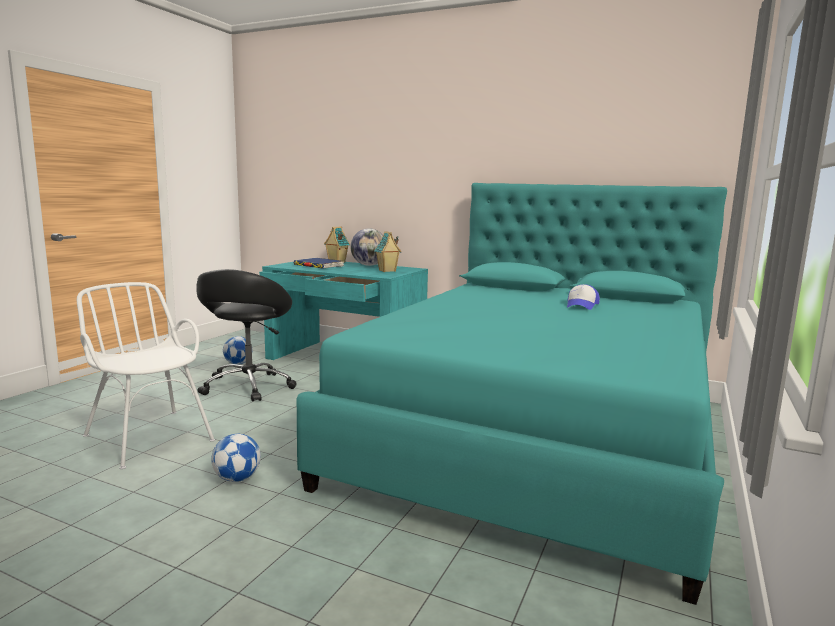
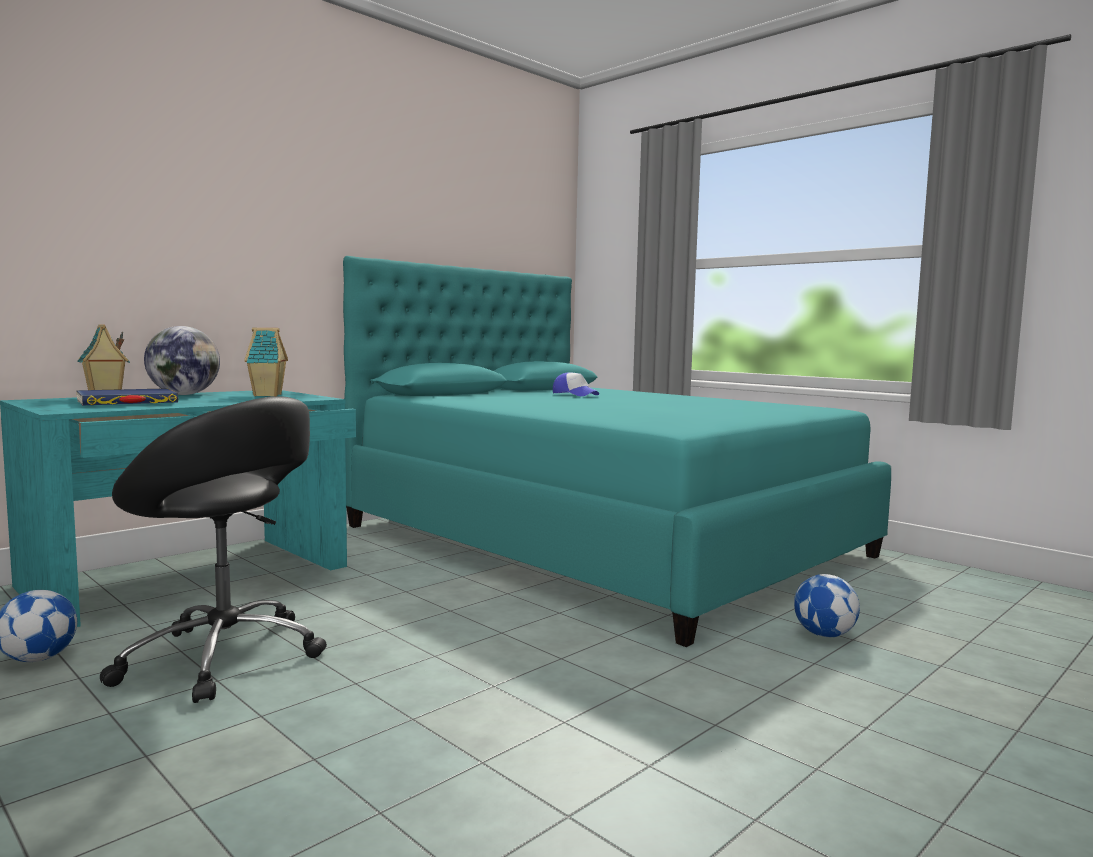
camera: 70 degrees left, 5 degrees down
(147, 435) = (397, 759): white chair -> none
(237, 478) = (635, 683): football -> football (824, 635)

